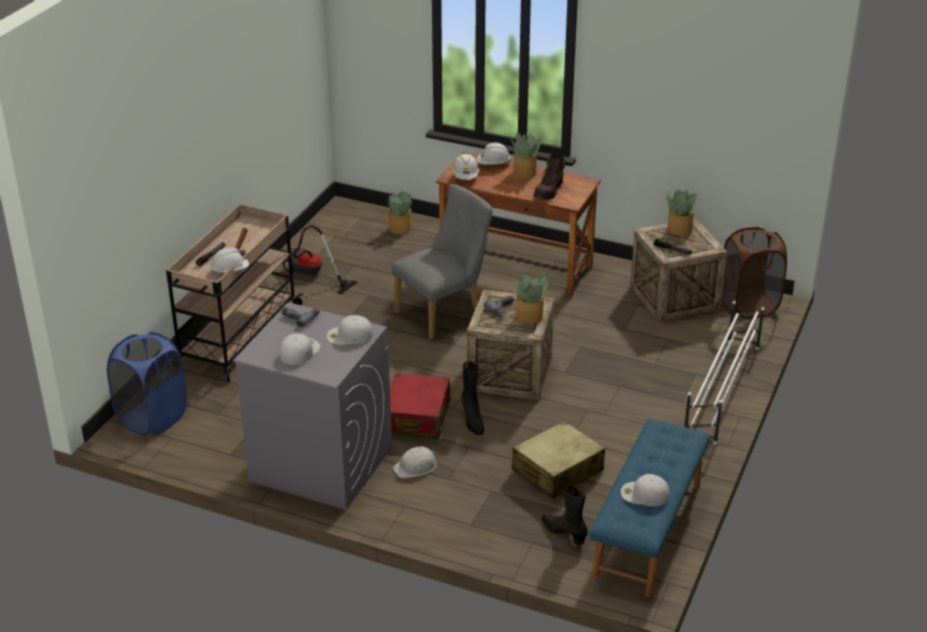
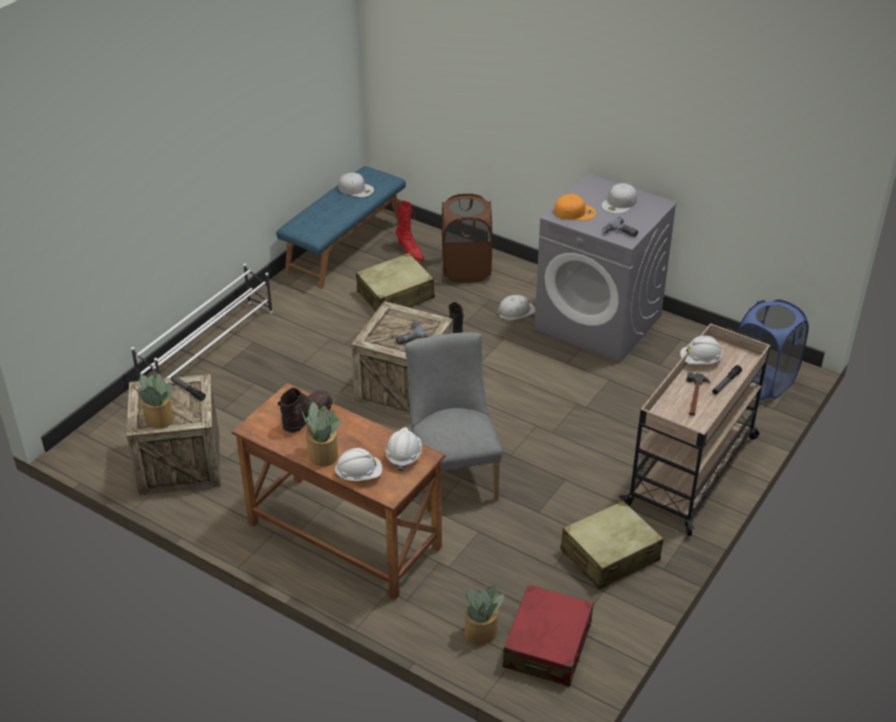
camera: 170 degrees left, 5 degrees up
(311, 275) = (609, 555): vacuum cleaner -> beige suitcase
(349, 335) = (575, 212): white cap -> orange cap
(416, 417) = (507, 355): red suitcase -> red suitcase (547, 645)
(444, 312) = (452, 474): grey chair -> grey chair turned 105 degrees clockwise
(530, 317) = (385, 325): potted plant -> none
(564, 533) = (409, 252): black boot -> red boot
(748, 305) = (106, 441): brown laundry basket -> brown laundry basket (466, 270)

